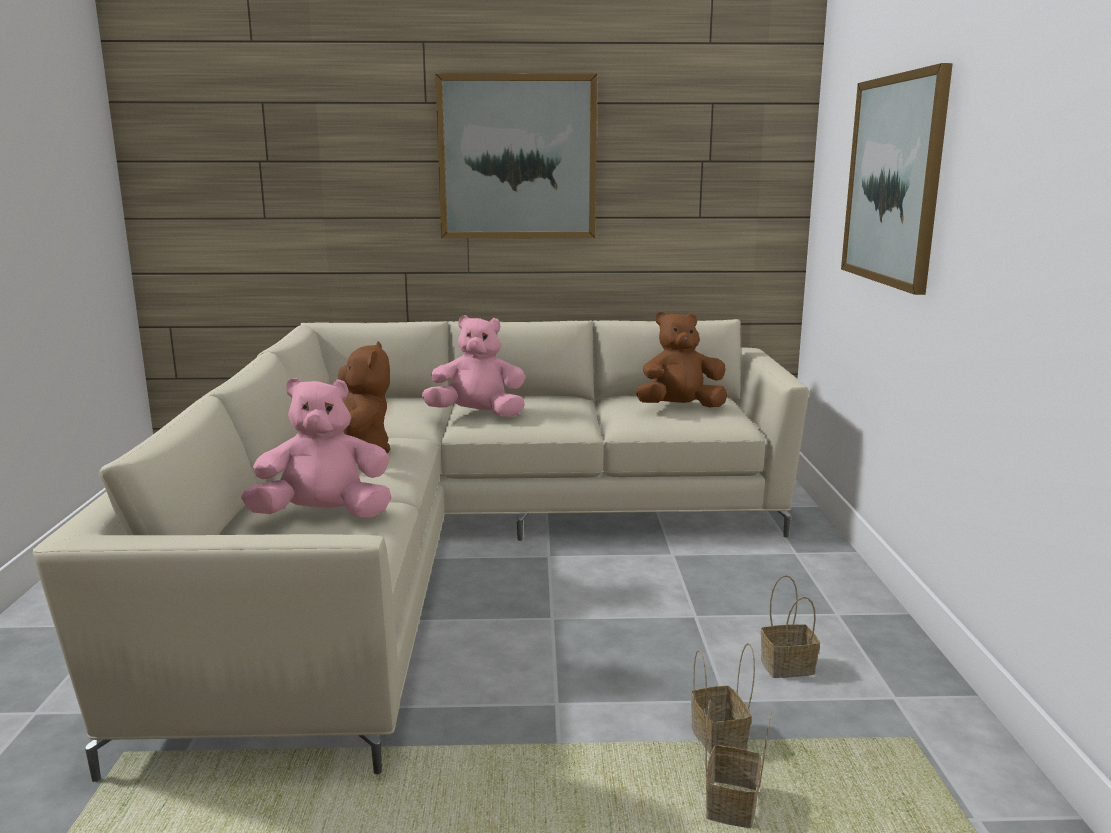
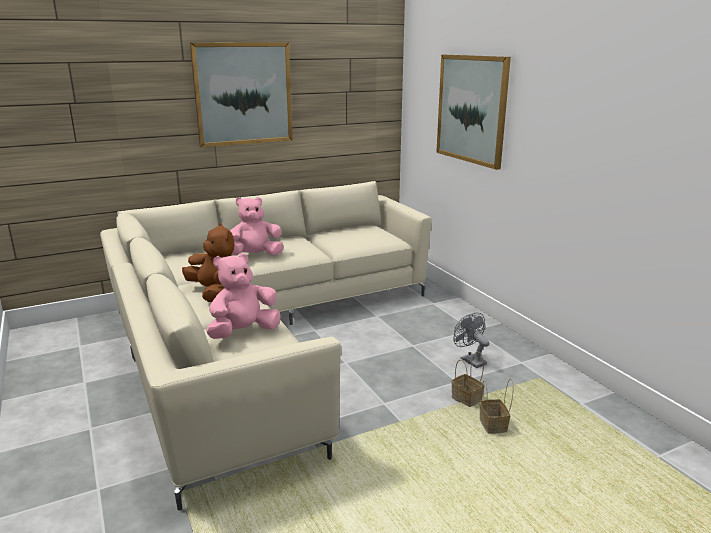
camera: 25 degrees left, 5 degrees up
(679, 408) = (360, 235): brown plush toy -> none
(786, 667) = (470, 360): basket -> grey fan

